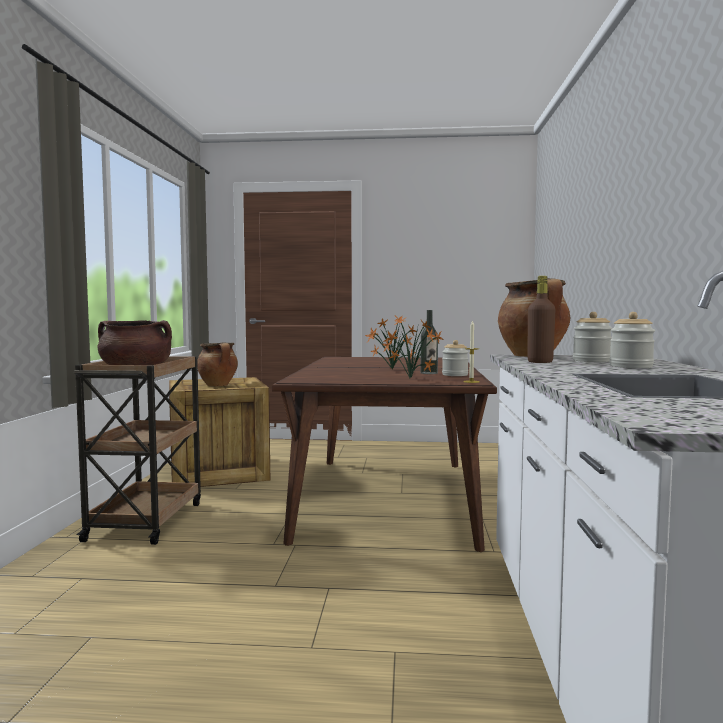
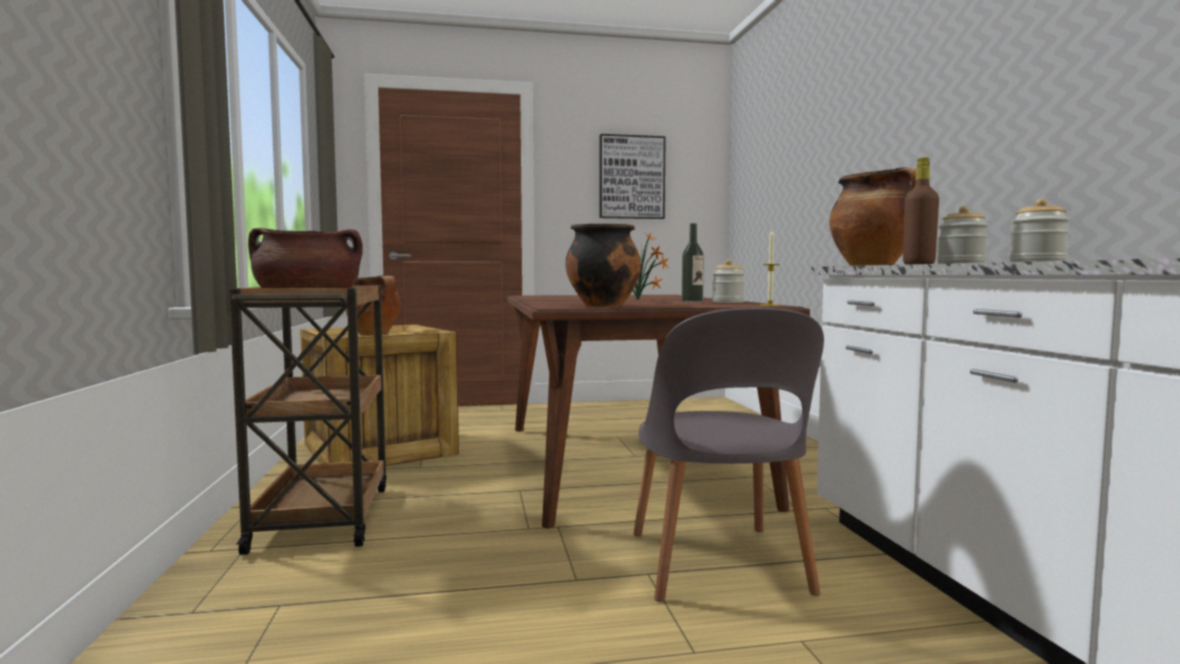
camera: 15 degrees left, 0 degrees up
(336, 379) = (602, 306): none -> cooking pot
(385, 588) = (718, 566): none -> grey chair
(409, 379) = (689, 304): potted plant -> none
(444, 254) = (631, 177): none -> picture

